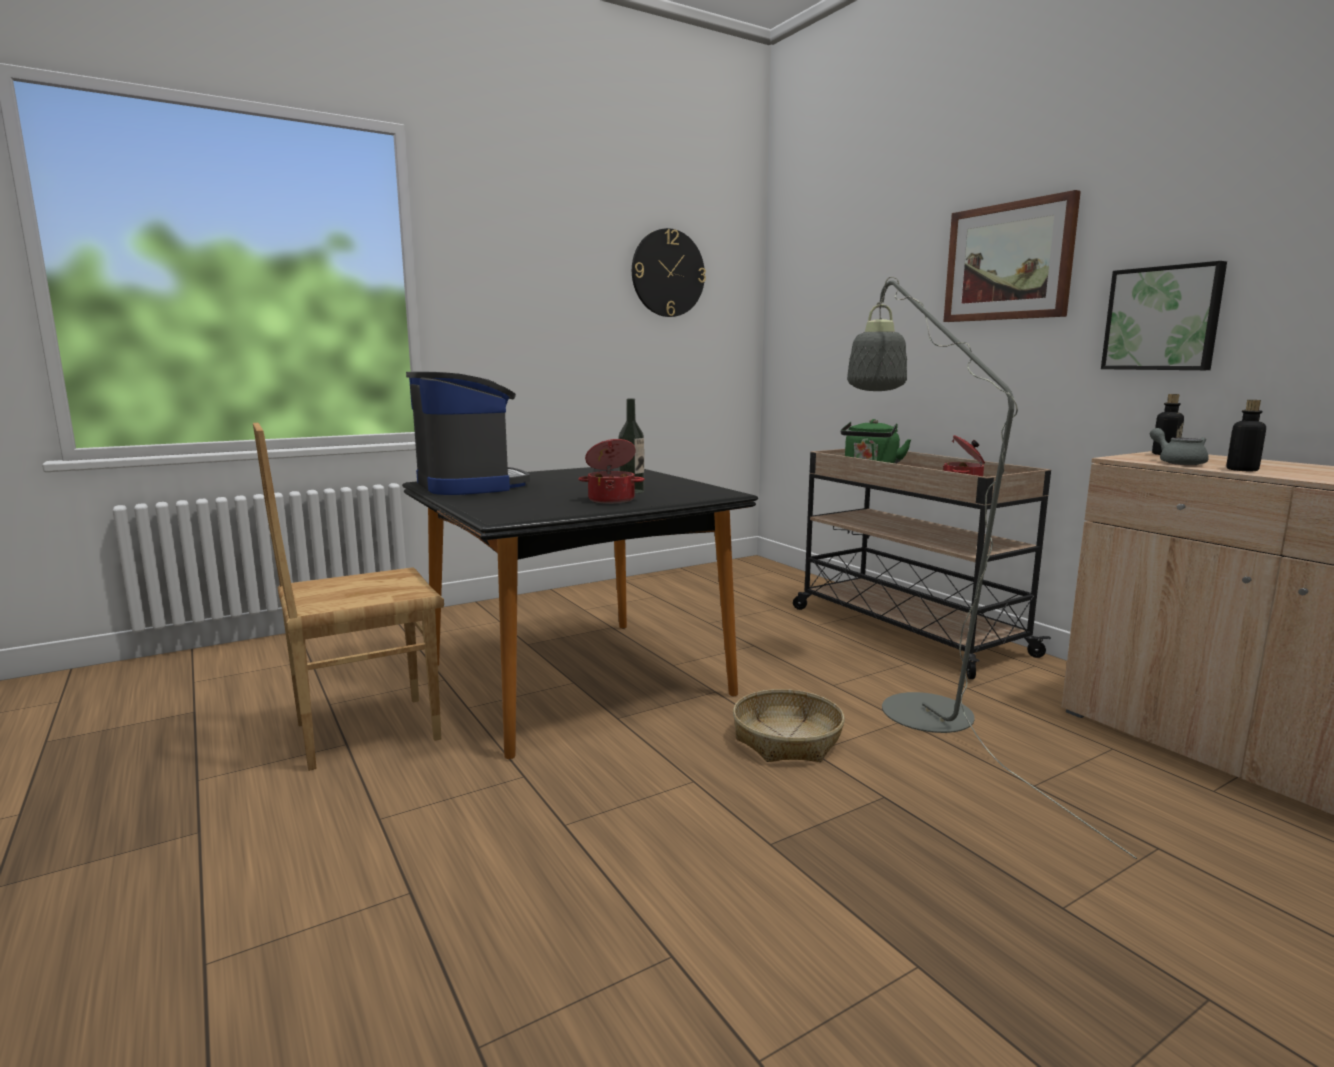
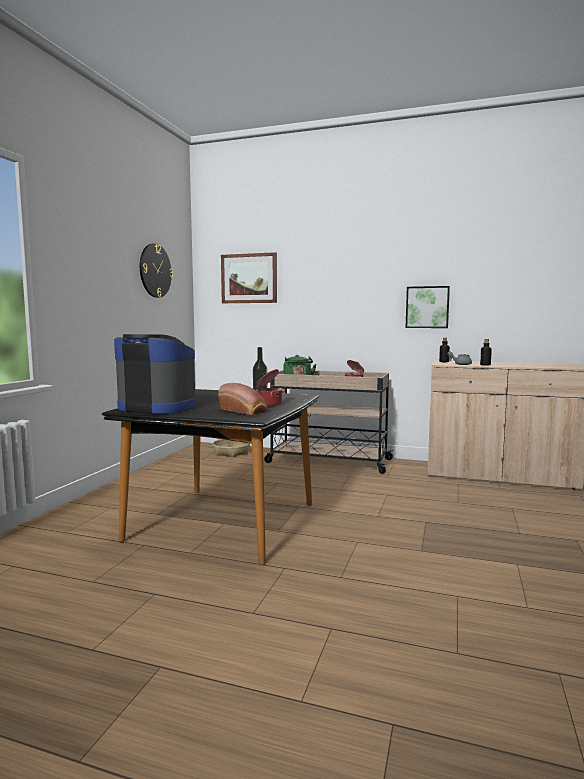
camera: 40 degrees left, 5 degrees down
(366, 731) = (152, 584): brown chair -> none
(534, 505) = (244, 411): none -> bread
(787, 740) = (362, 515): basket -> basket (231, 452)
(912, 702) = (378, 487): grey floor lamp -> none
(1008, 262) = (354, 279): picture -> picture (249, 278)

